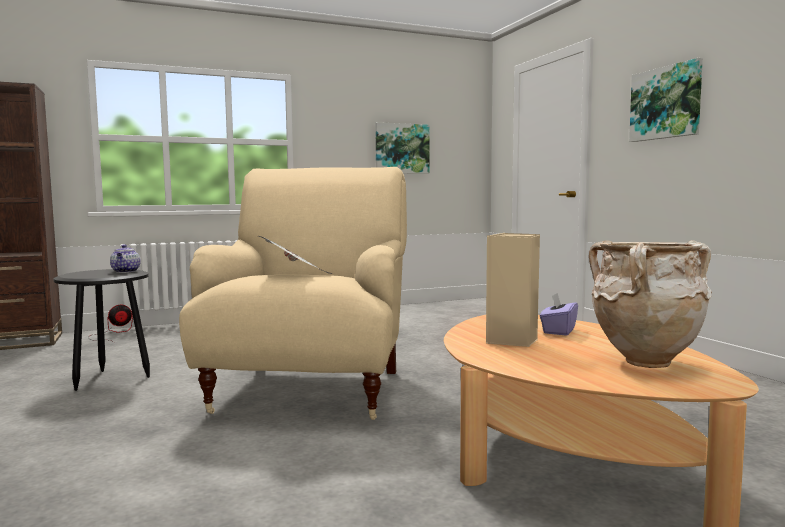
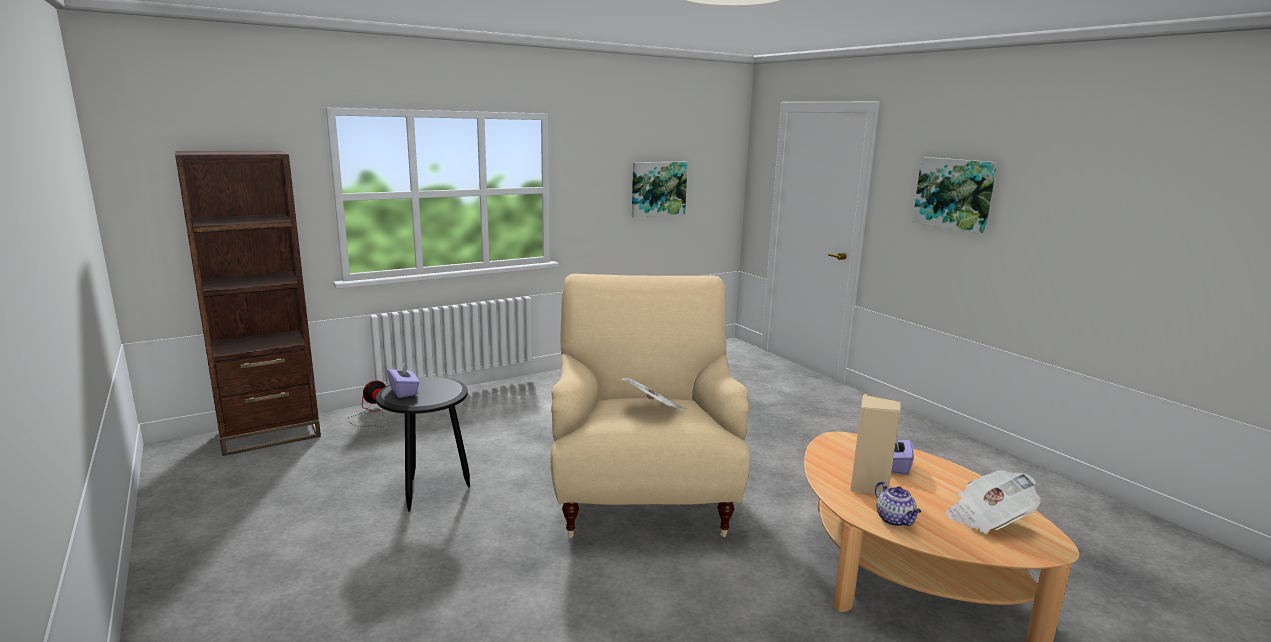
camera: 10 degrees left, 10 degrees up
(85, 273) = (404, 391): none -> purple tissue box
(126, 271) = (443, 385): teapot -> teapot (895, 520)
(644, 364) = (987, 519): beige vase -> newspaper

